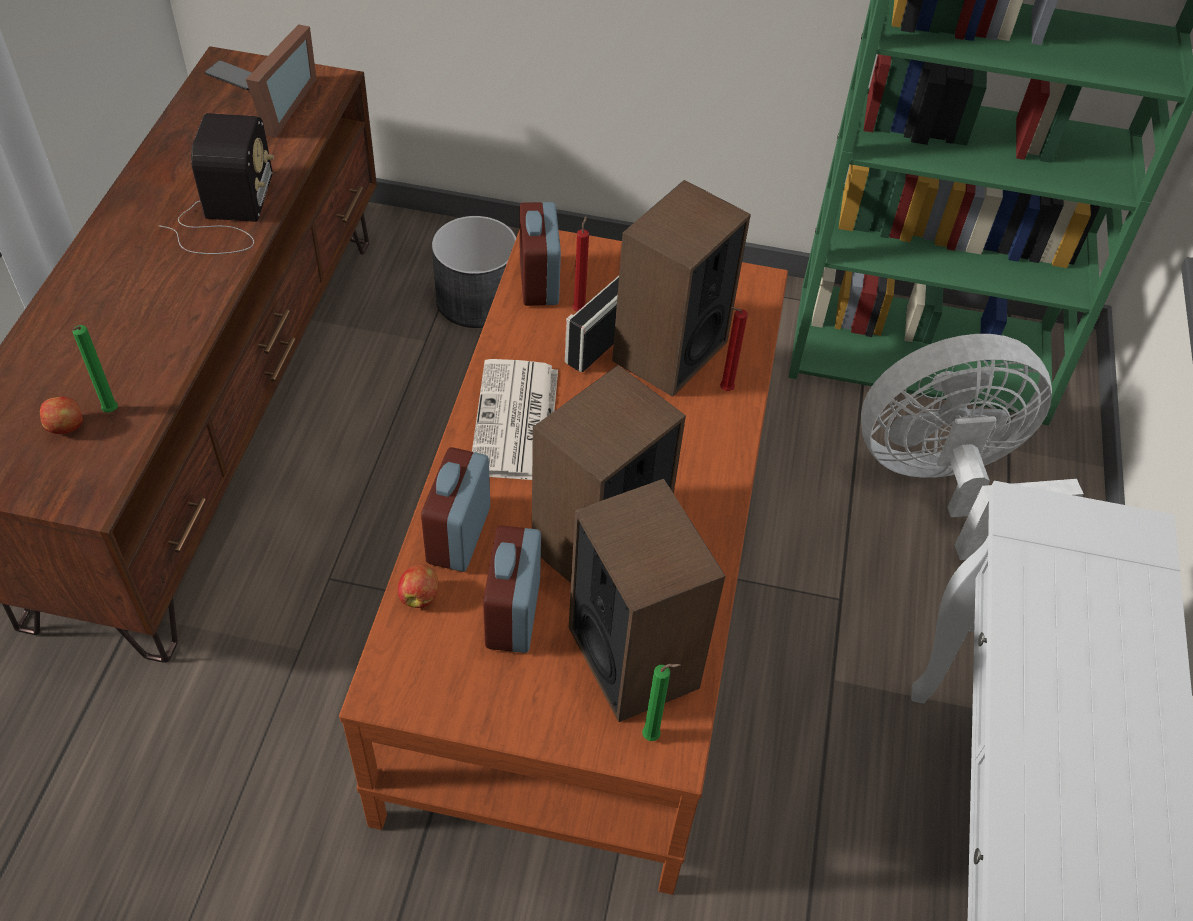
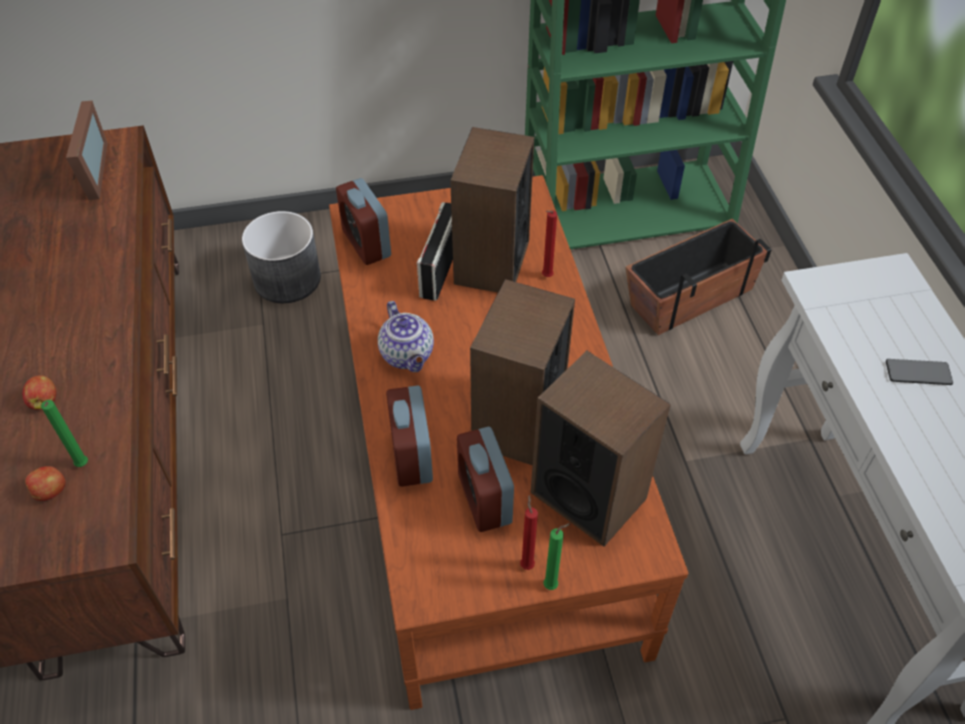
camera: 20 degrees left, 0 degrees up
(226, 214) = (92, 273): radio -> none
(233, 76) = (35, 161): phone -> phone (918, 373)
(419, 596) = (407, 513): apple -> apple (44, 401)
(516, 422) = (408, 355): newspaper -> teapot
(580, 309) = (409, 254): red candle -> red candle (526, 563)
(653, 737) = (634, 546): green candle -> green candle (553, 585)
(944, 485) = (690, 296): white fan -> planter

